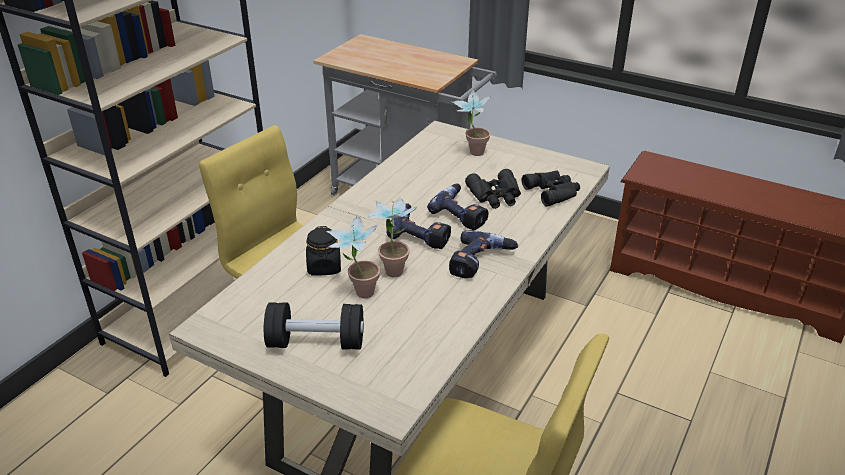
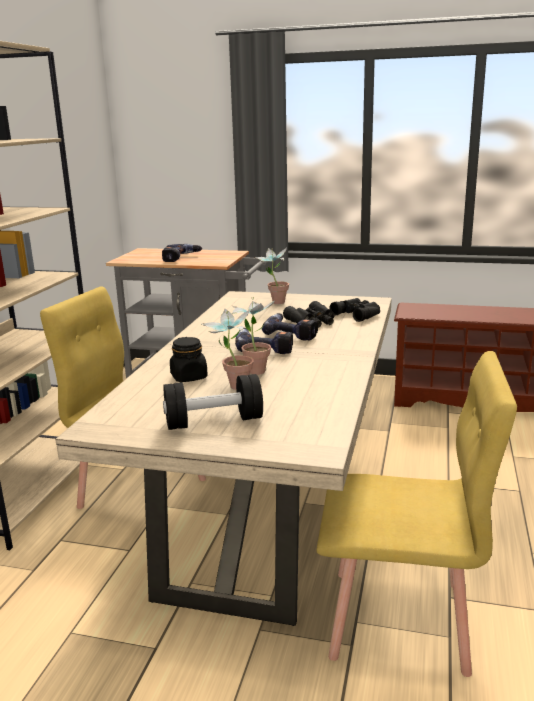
camera: 15 degrees left, 15 degrees down
(481, 263) = (330, 357): power drill -> power drill (181, 258)

